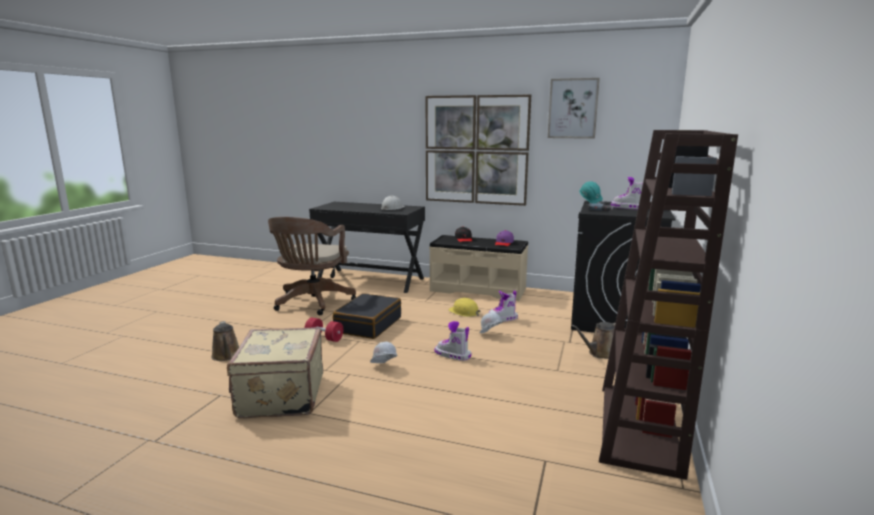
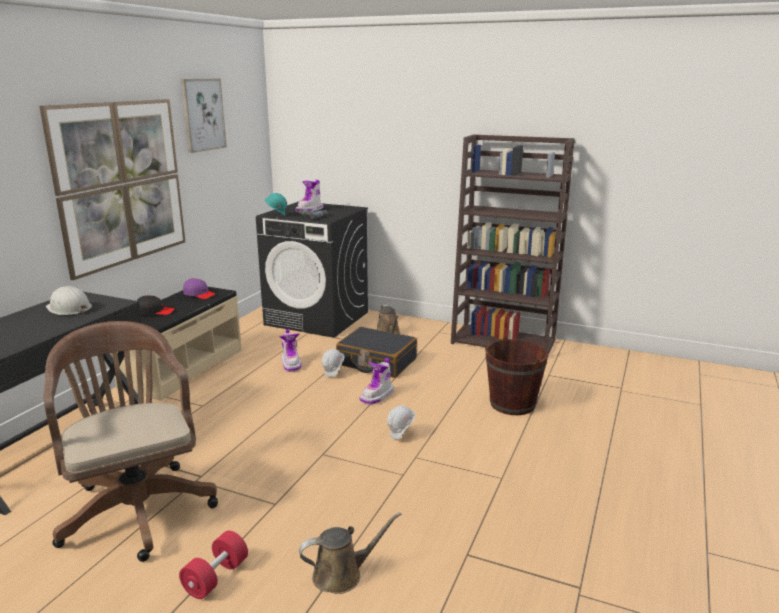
camera: 85 degrees left, 5 degrees up
(279, 396) = (468, 502): beige suitcase -> none
(312, 303) = (136, 507): brown office chair -> brown office chair turned 135 degrees counterclockwise
(324, 338) = (303, 482): red dumbbell -> red dumbbell (216, 577)
(368, 325) = (268, 448): black suitcase -> black suitcase (376, 362)
(451, 426) = (512, 404): none -> brown bucket
(464, 312) = (258, 382): yellow hard hat -> none

